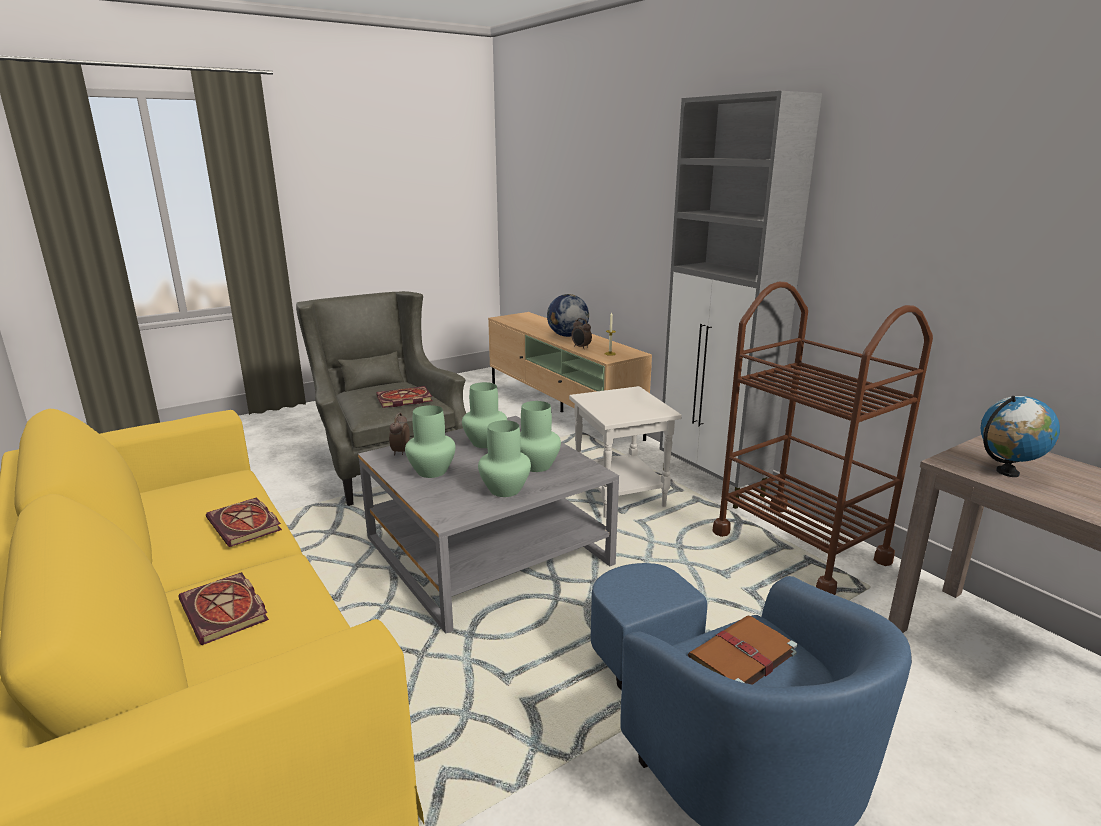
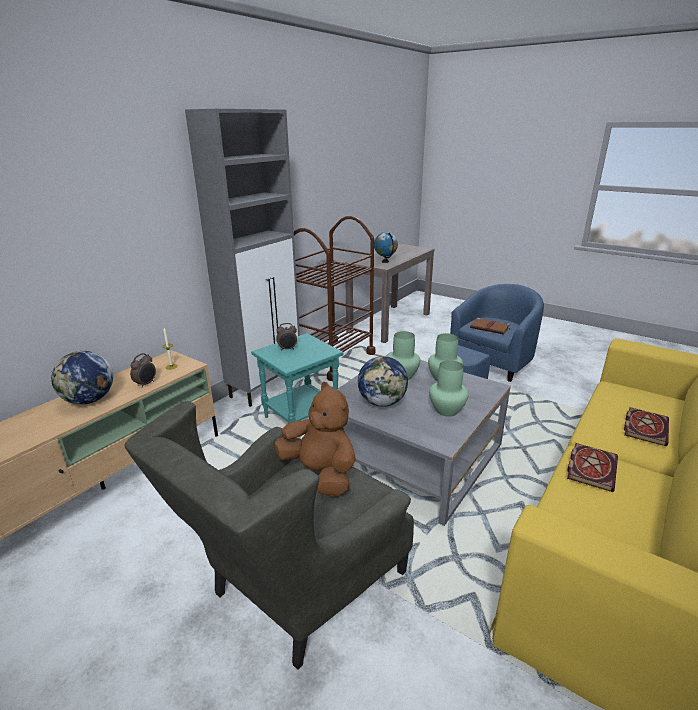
camera: 110 degrees left, 5 degrees up
(400, 452) = (430, 435): alarm clock -> alarm clock (287, 349)
(403, 400) = (320, 473): book -> brown plush toy
(485, 443) = (382, 402): green vase -> globe
(621, 496) = (301, 417): white side table -> turquoise side table

